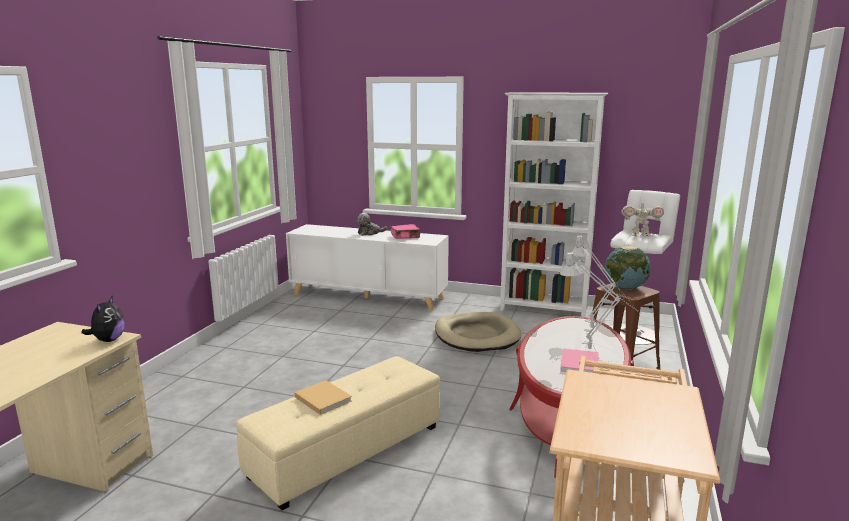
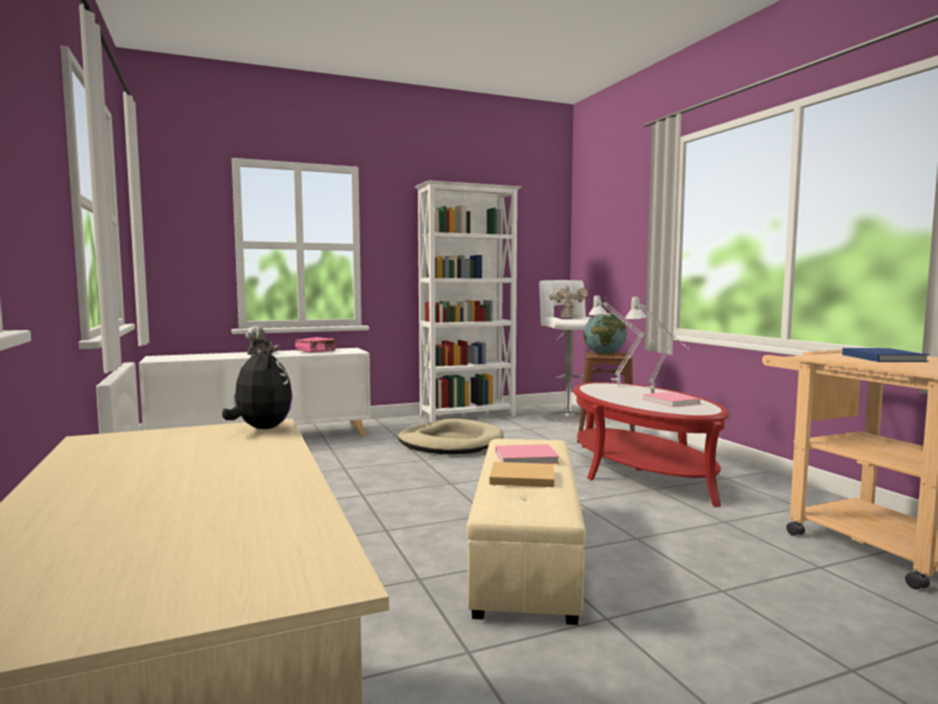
camera: 40 degrees left, 10 degrees down
(367, 383) = (528, 457): none -> pink book
(626, 401) = (881, 358): none -> blue book

